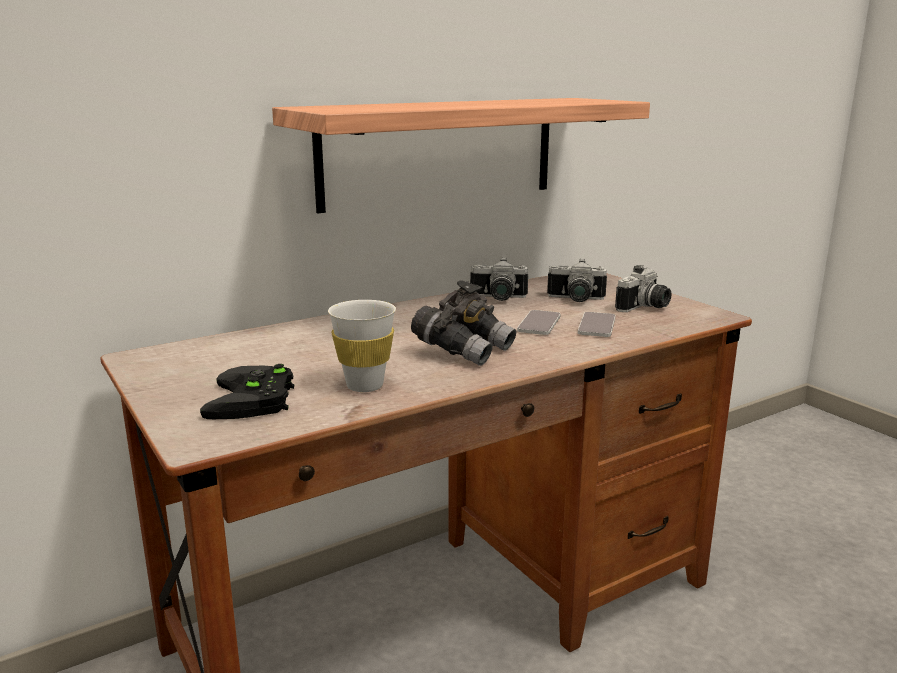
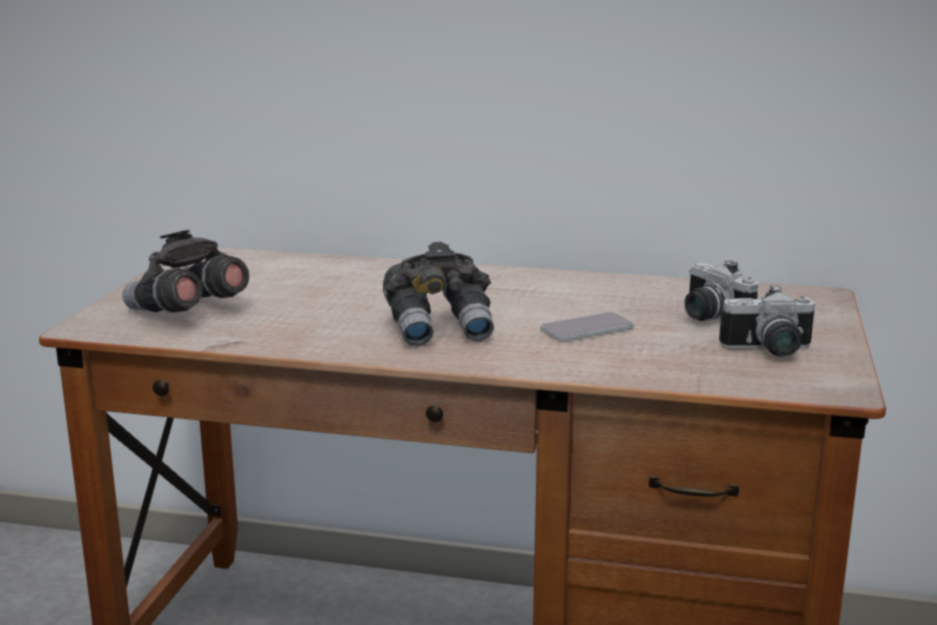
camera: 45 degrees right, 0 degrees up
(254, 400) = (186, 311): black game controller -> grey binoculars
(365, 386) = (282, 328): white cup -> none
(440, 151) = (597, 84): shelf -> none
(498, 298) = (623, 291): camera -> none
(596, 326) = (643, 350): phone -> none

